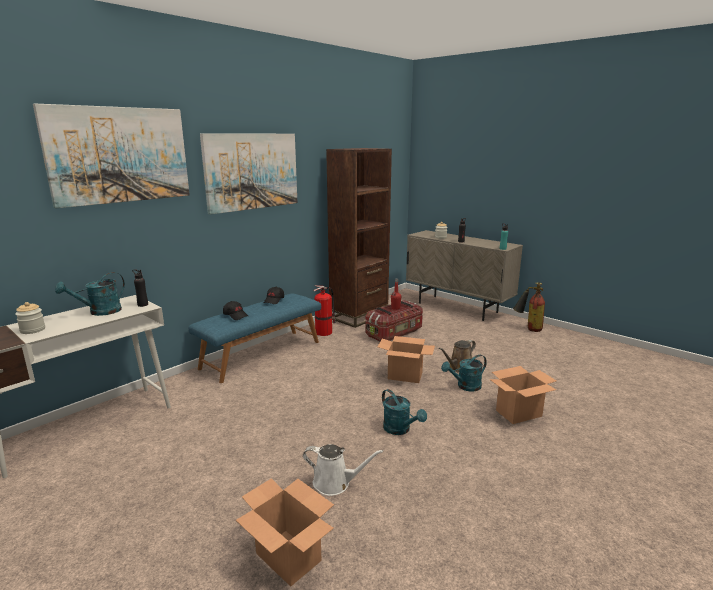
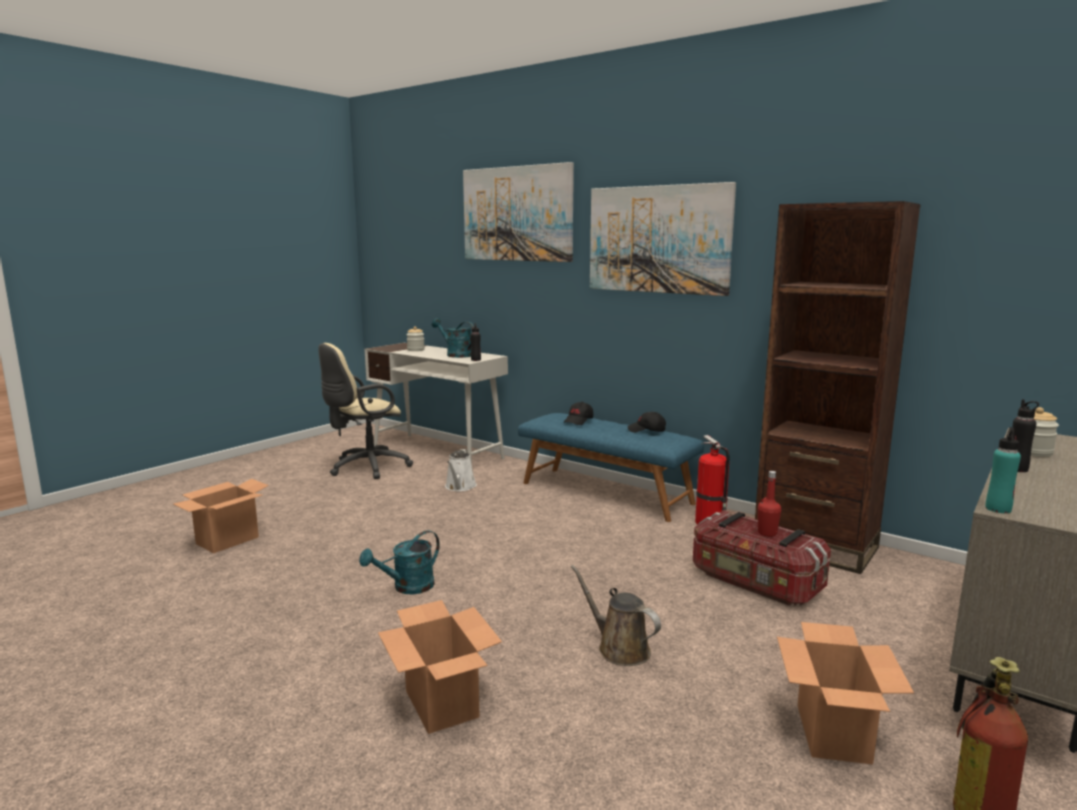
camera: 85 degrees right, 5 degrees down
(99, 476) = (365, 468): none -> beige office chair
(335, 483) = (314, 553): white watering can -> white watering can (460, 487)
(405, 376) = (570, 592): cardboard box -> cardboard box (833, 734)
(465, 386) = (540, 650): turquoise watering can -> none

